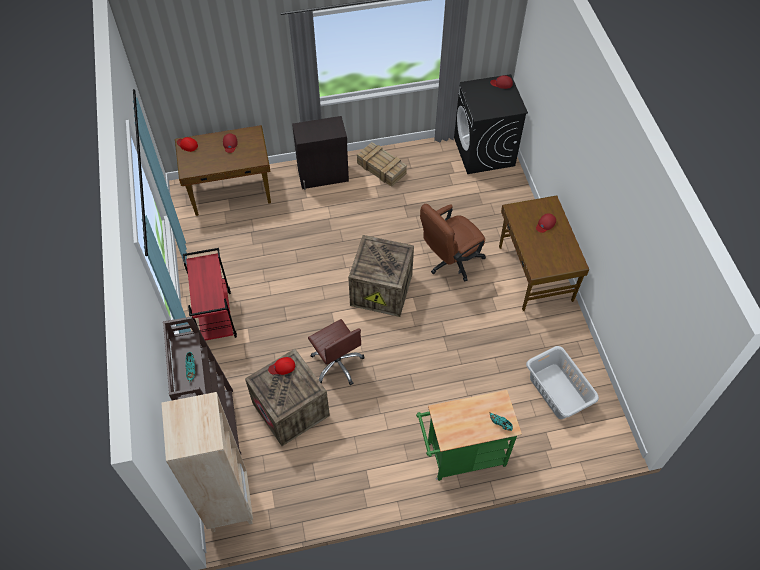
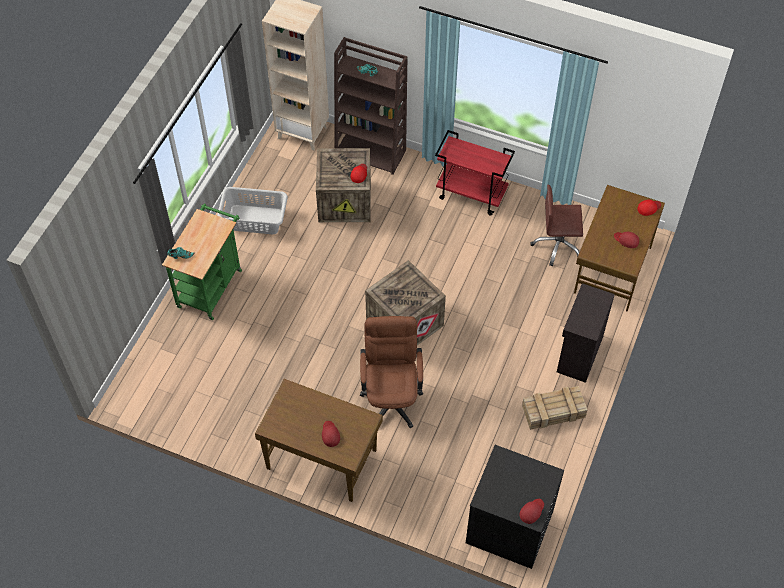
camera: 125 degrees right, 0 degrees up
(337, 364) = (358, 251): brown office chair -> brown office chair (557, 245)
(557, 392) = (199, 388): grey laundry basket -> grey laundry basket (254, 219)

